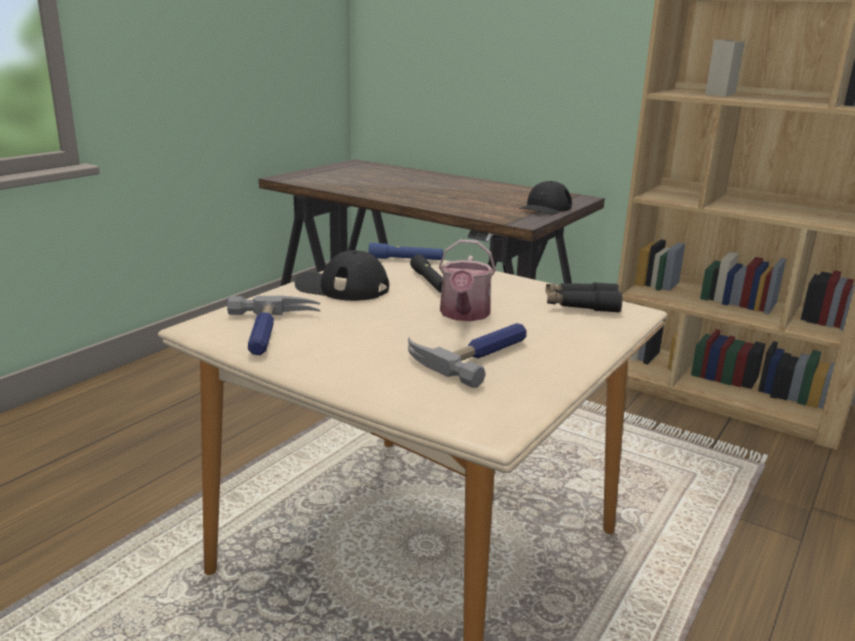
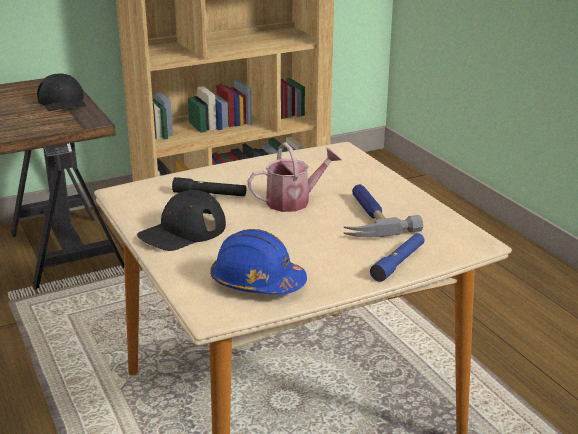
camera: 60 degrees left, 5 degrees up
(270, 332) = (257, 282): hammer -> blue hard hat
(406, 259) = (143, 189): blue flashlight -> blue flashlight (398, 263)
(464, 315) = (294, 201): watering can -> watering can turned 60 degrees counterclockwise
(581, 305) = (315, 160): black binoculars -> none

